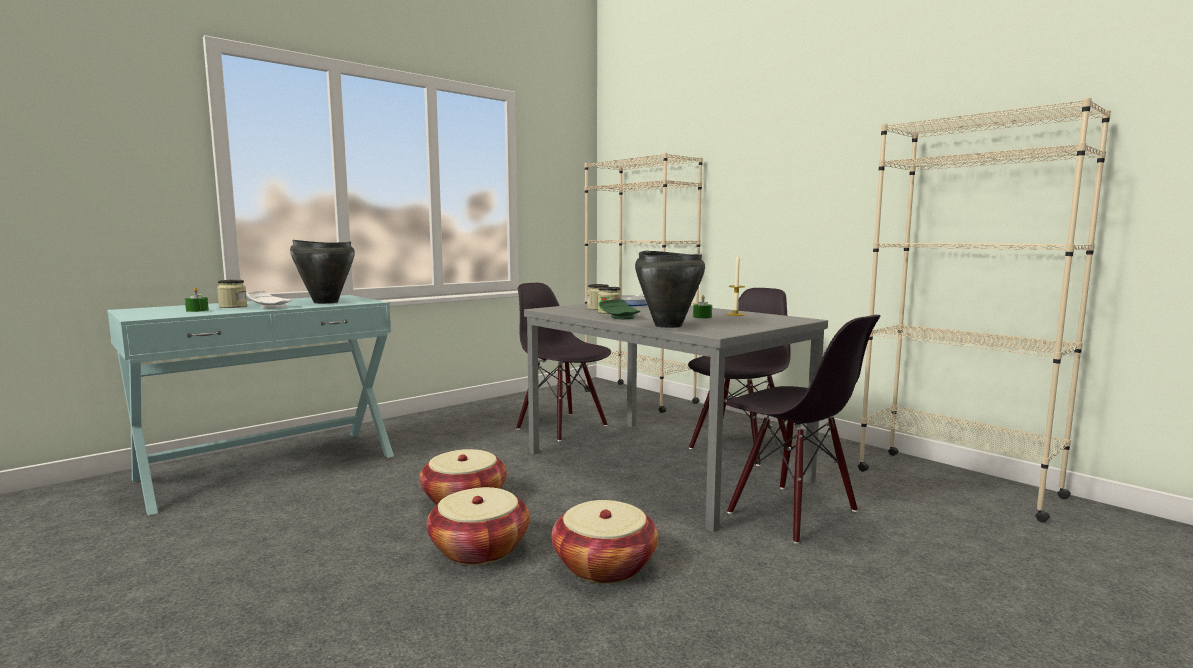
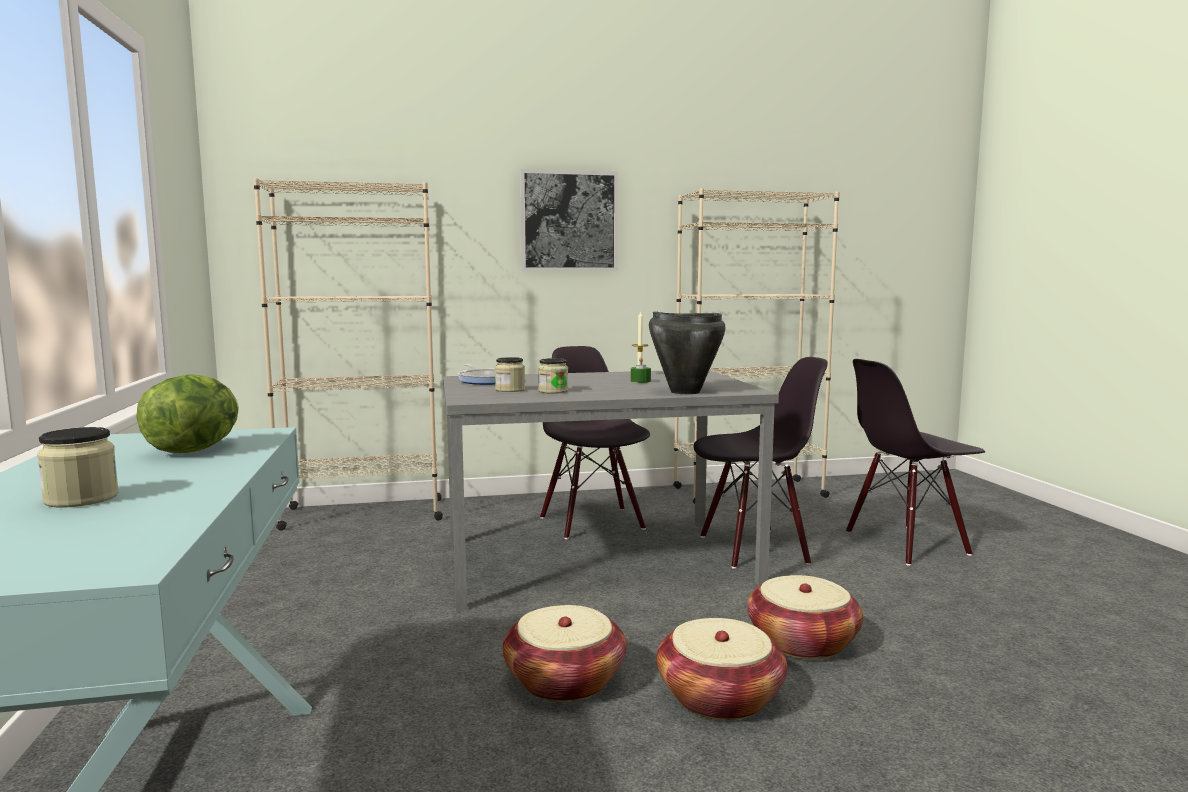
camera: 60 degrees left, 0 degrees up
(197, 310) = (84, 523): green candle -> none
(270, 307) = (188, 477): white plate -> none
(325, 302) = (195, 449): black cooking pot -> lettuce
(563, 427) = (394, 573): black chair -> black chair (906, 544)
(620, 317) = (600, 393): green plate -> none
(808, 172) = (568, 221): none -> picture

